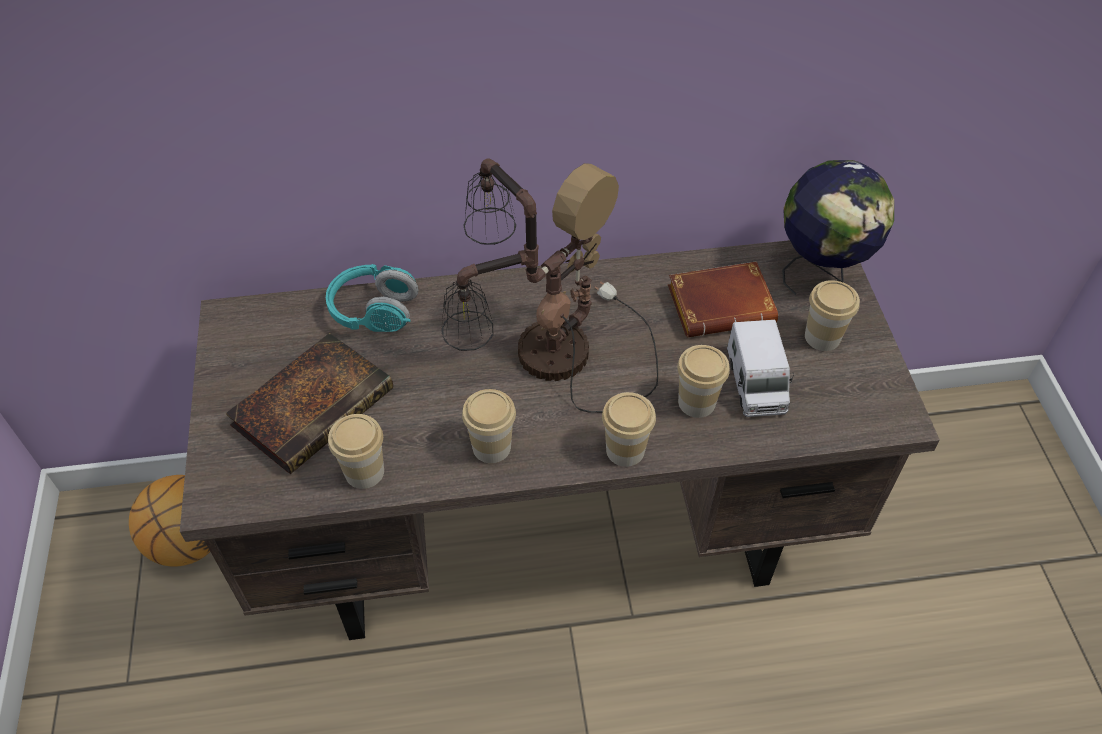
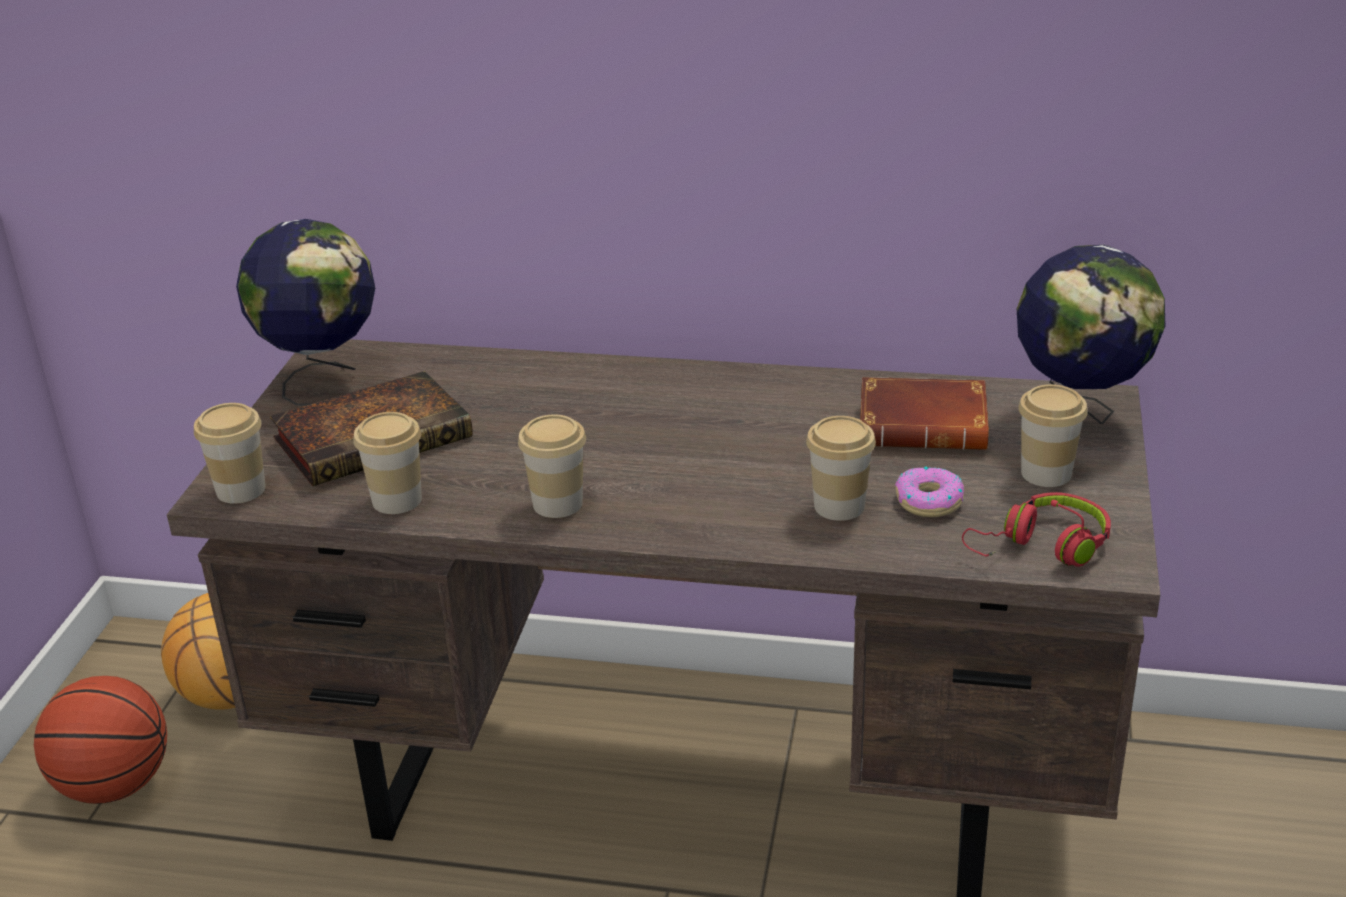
camera: 20 degrees right, 20 degrees down
(133, 647) = (114, 785): none -> basketball
(237, 346) = (322, 377): none -> globe
(374, 312) = (491, 372): turquoise headphones -> none
(548, 354) = (675, 436): table lamp -> none
(625, 450) = (721, 533): cup -> cup (241, 490)
(755, 383) = (928, 501): toy truck -> donut
(848, 412) = (1042, 547): none -> red headphones

